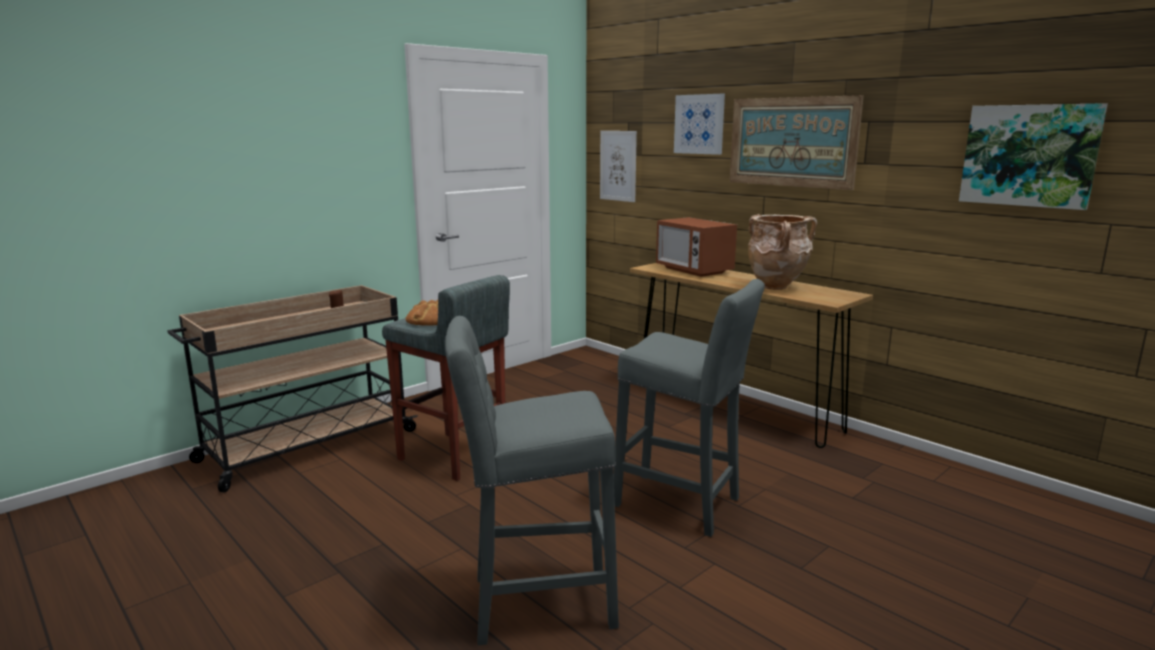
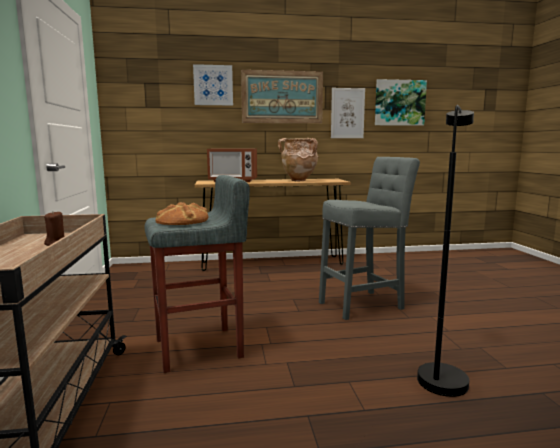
camera: 55 degrees left, 5 degrees down
(534, 603) = (441, 375): grey stool -> black floor lamp
(618, 166) = (138, 116): picture -> picture (347, 113)

